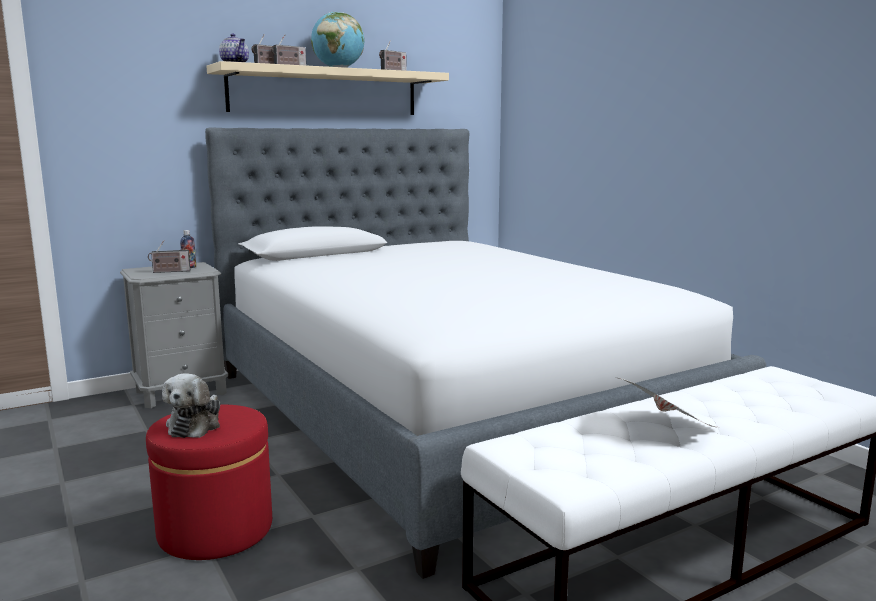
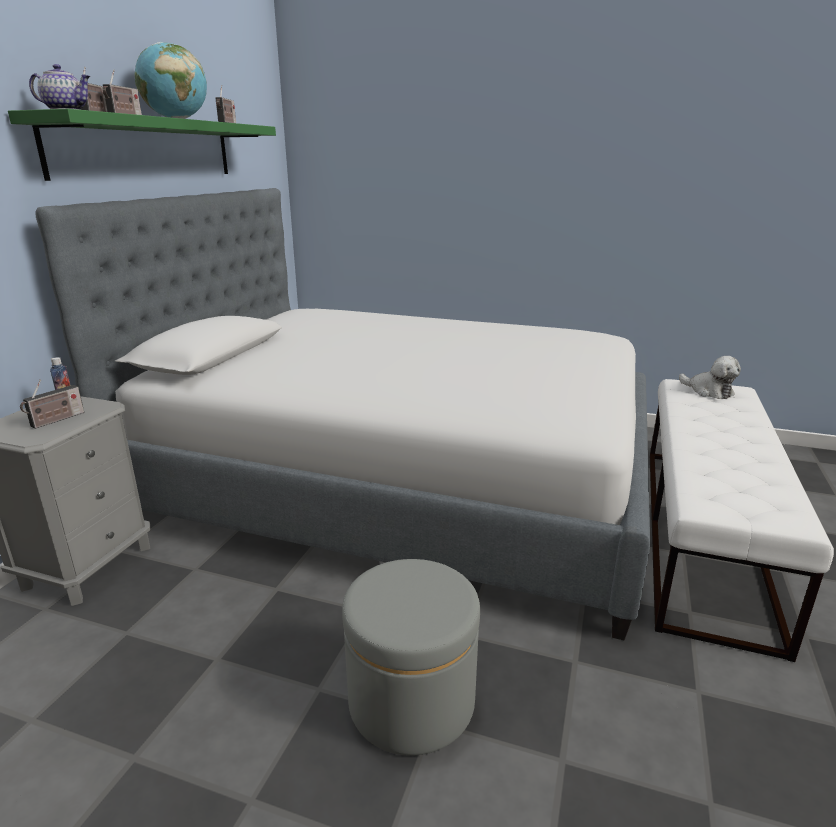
camera: 40 degrees left, 10 degrees up
(196, 425) = (405, 605): plush toy -> plush toy (708, 391)
(215, 530) = (411, 701): red ottoman -> grey ottoman
(325, 92) = (147, 149): beige shelf -> green shelf
(666, 429) = (736, 451): newspaper -> none

